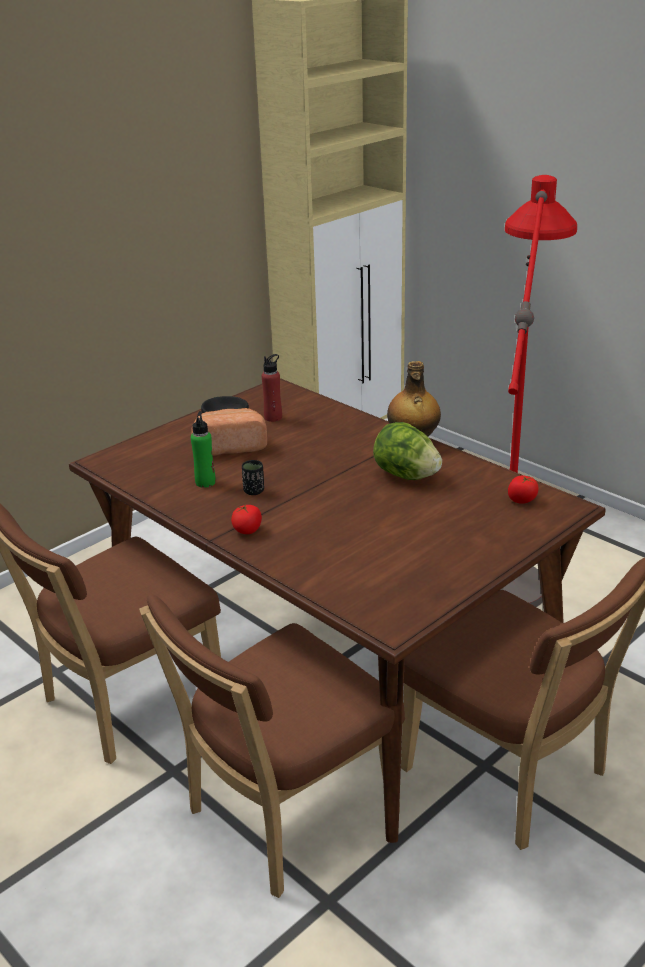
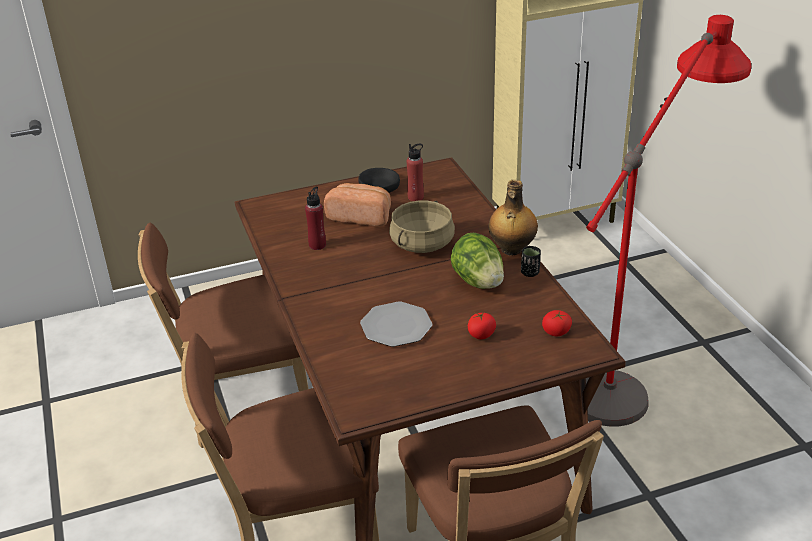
camera: 25 degrees right, 5 degrees up
(205, 482) = (317, 245): green bottle -> red bottle
(247, 530) = (315, 297): tomato -> tomato (481, 335)
(254, 491) = (347, 263): black cup -> black cup (530, 273)
(318, 456) = (421, 244): none -> beige cooking pot
(359, 534) = (396, 326): none -> plate

